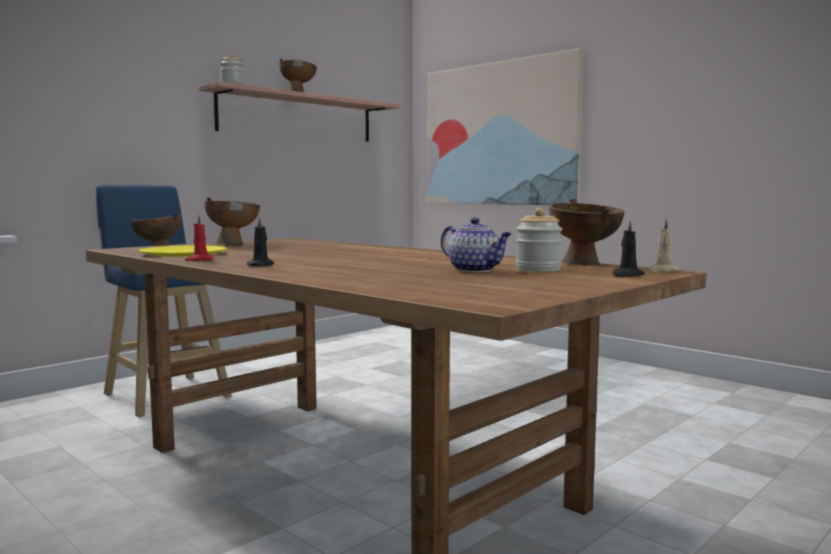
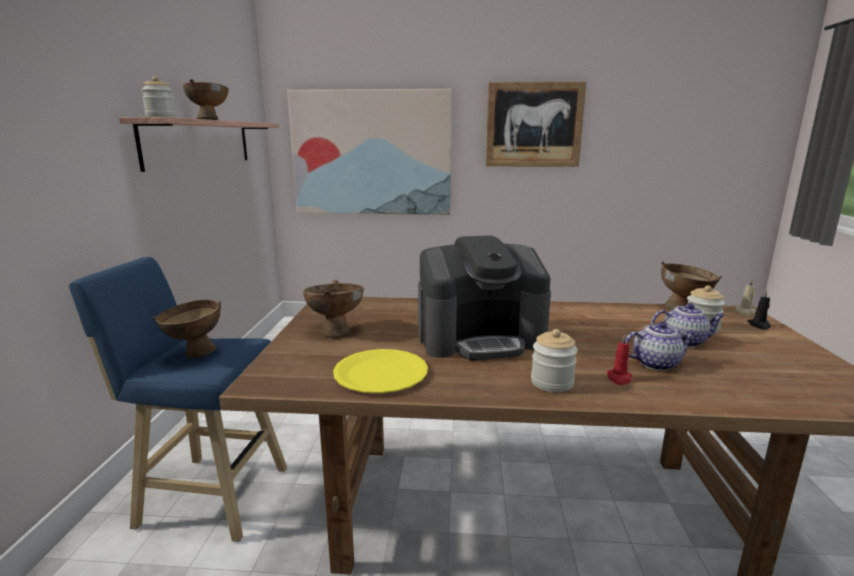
camera: 40 degrees left, 10 degrees up
(199, 260) = (460, 388): red candle -> red candle (619, 378)
(261, 265) = (552, 382): black candle -> jar
(309, 253) = (481, 338): none -> coffee machine
(383, 271) = (656, 363): none -> teapot
(686, 81) = (534, 125): none -> picture

